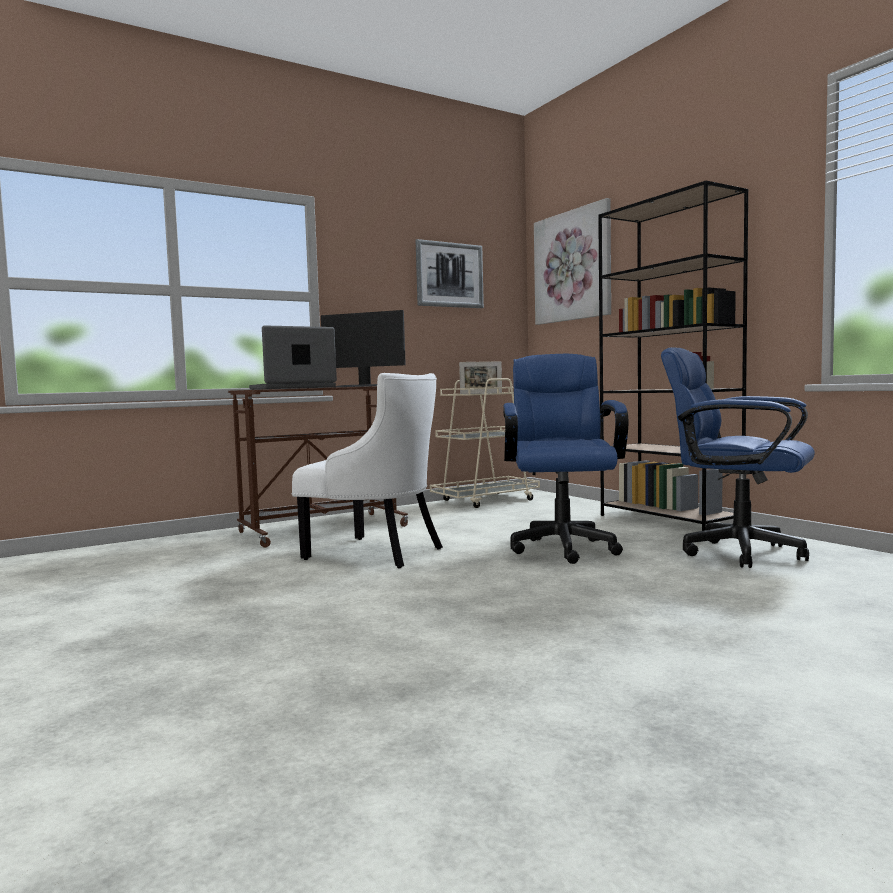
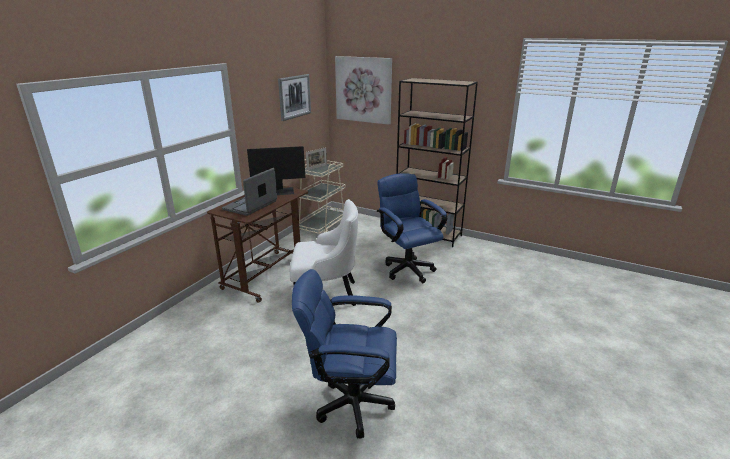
camera: 30 degrees left, 20 degrees up
(735, 553) = (475, 260): blue office chair -> blue office chair (350, 407)

